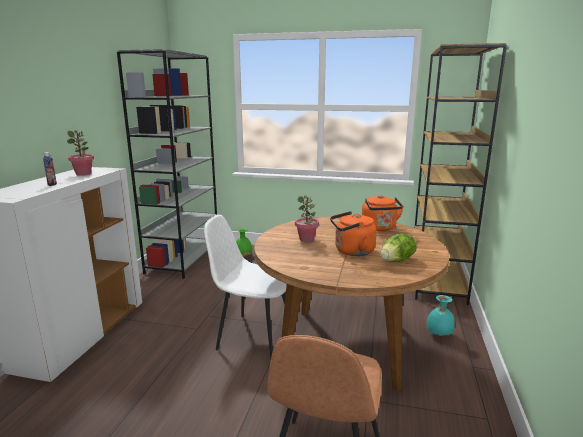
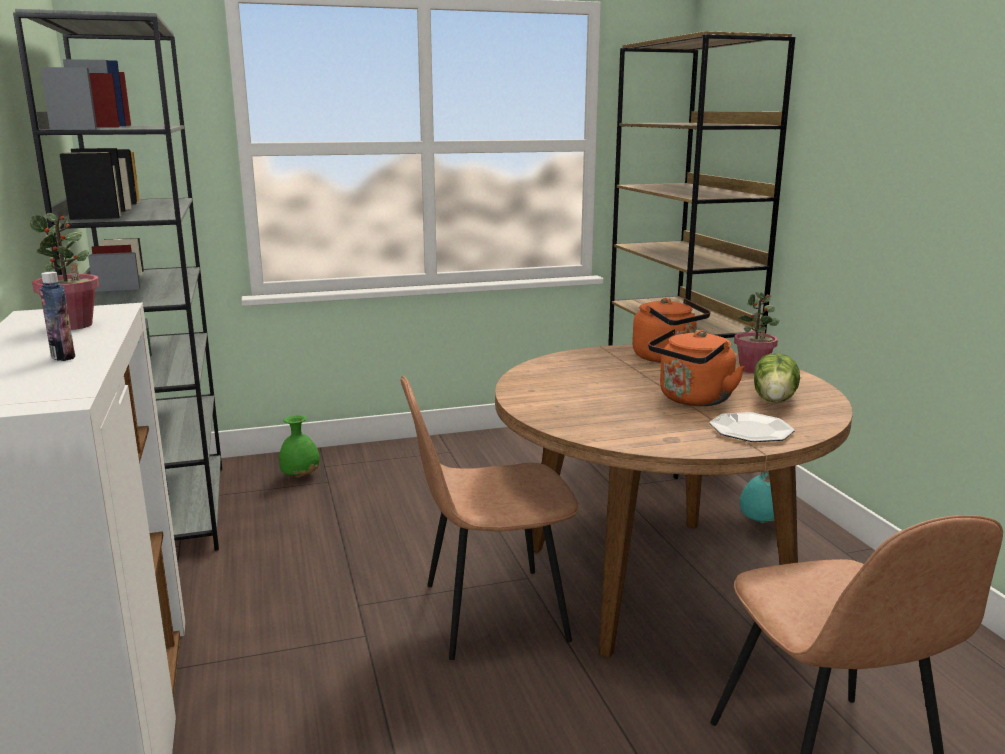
camera: 30 degrees left, 0 degrees up
(253, 335) = (490, 612): white chair -> brown chair
(306, 239) = (591, 395): potted plant -> potted plant (753, 369)
(353, 272) = (750, 430): none -> plate

